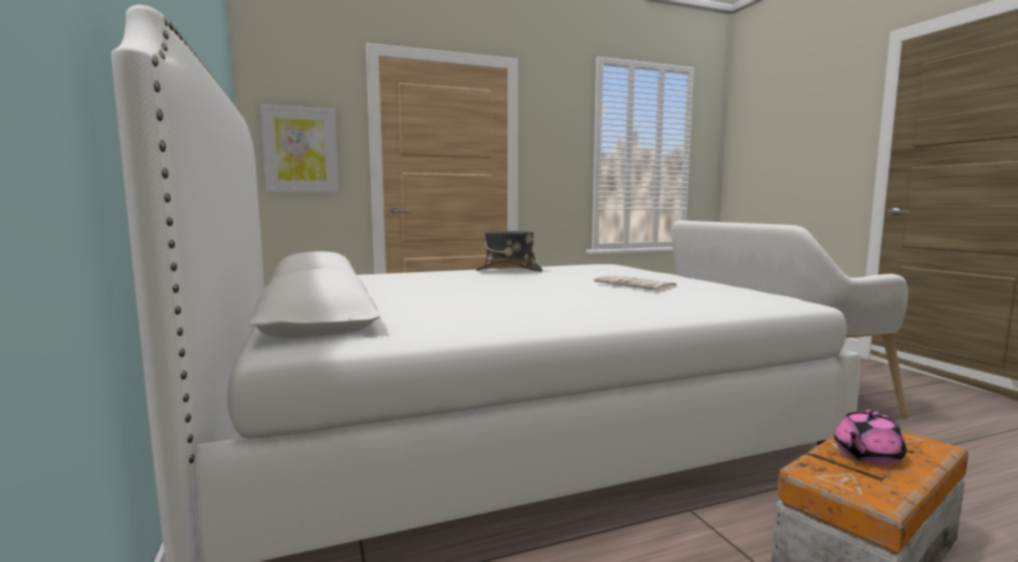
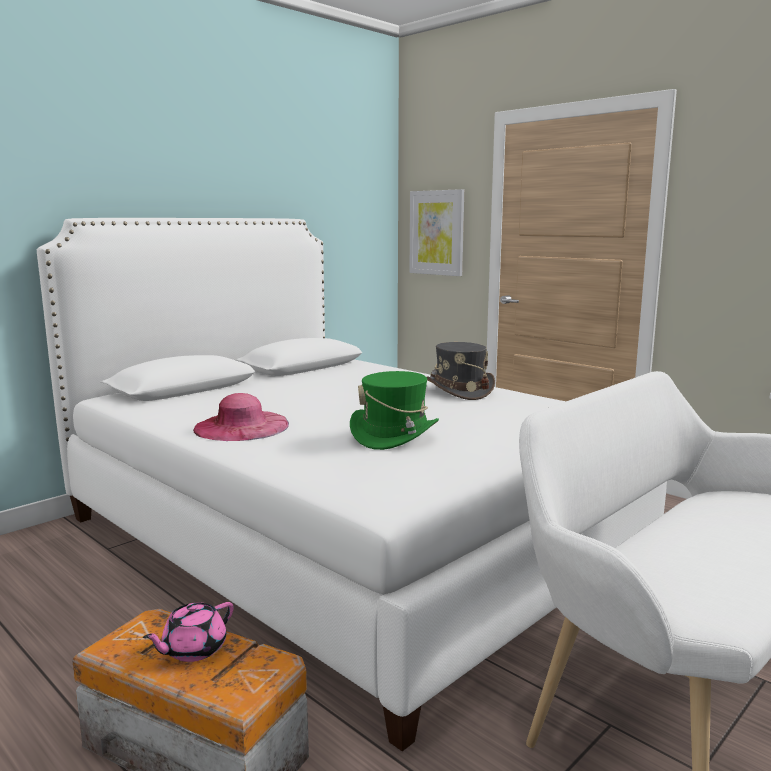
camera: 65 degrees right, 5 degrees up
(555, 309) = (241, 426): none -> pink hat
(636, 284) = (394, 435): newspaper -> green hat
(866, 455) = (193, 649): pink teapot -> pink teapot turned 75 degrees counterclockwise

